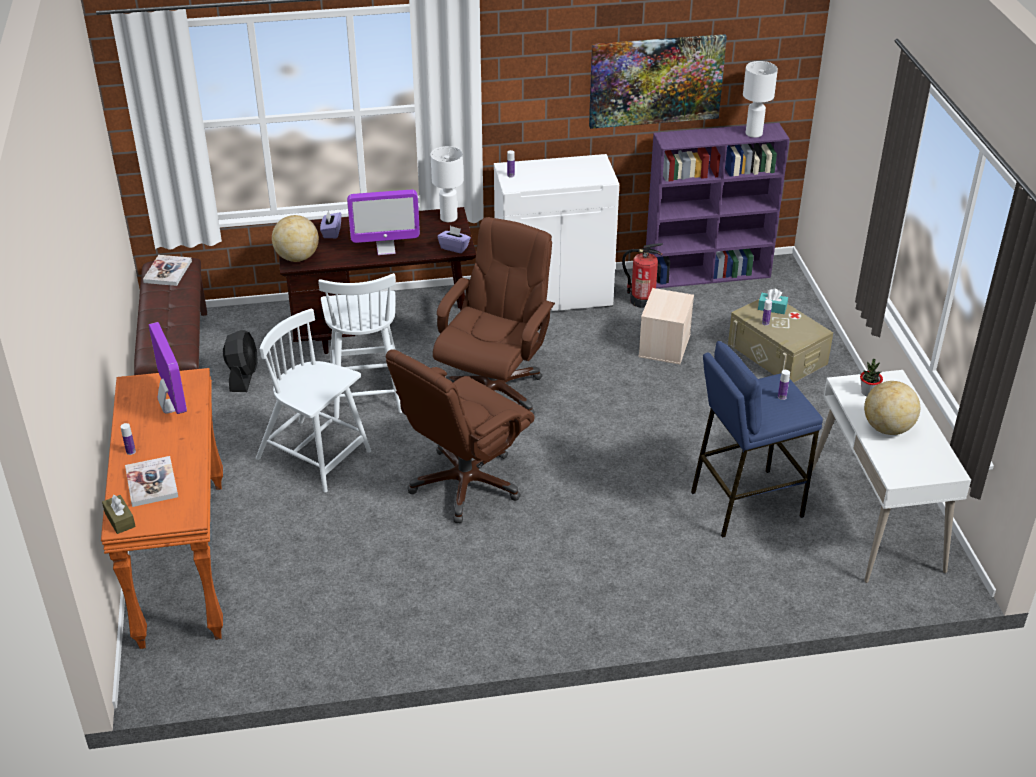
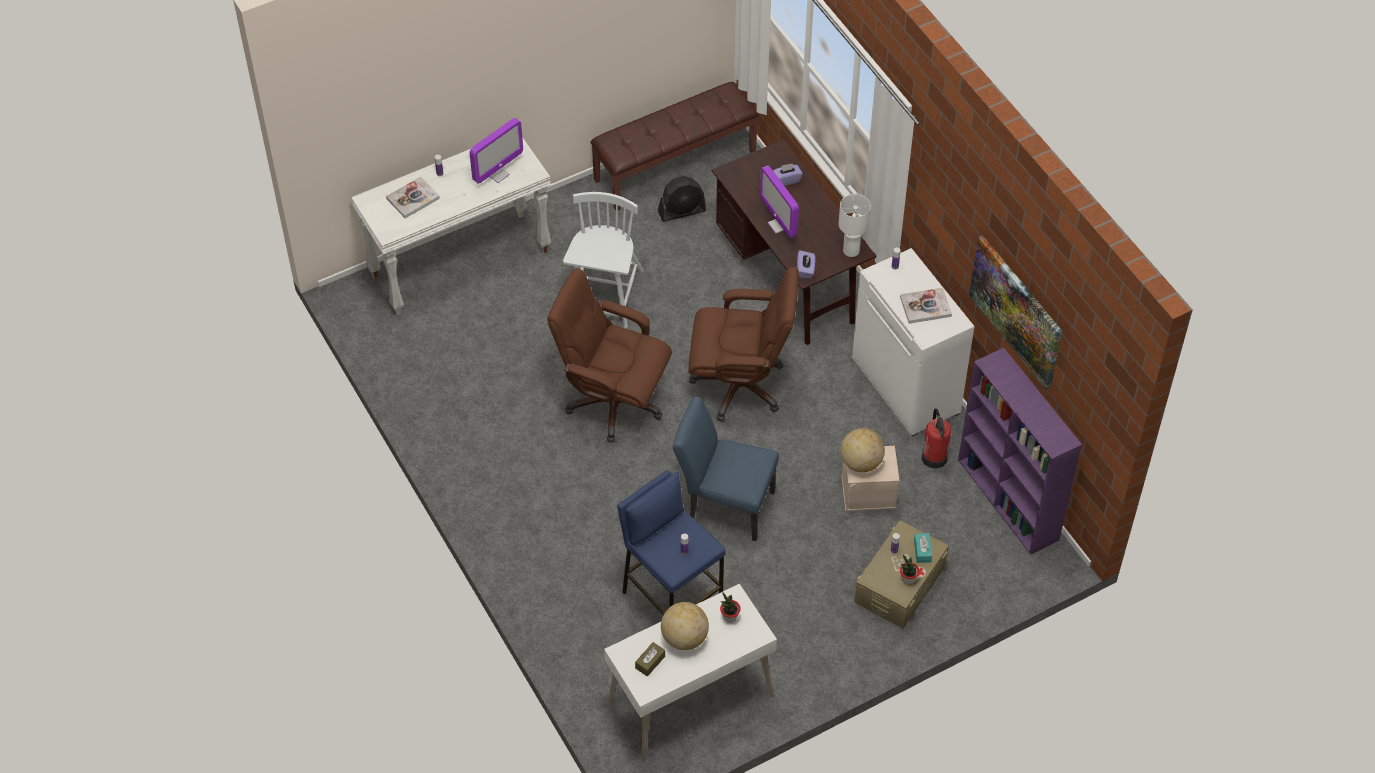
camera: 70 degrees right, 15 degrees up
(120, 520) = (372, 198): brown tissue box -> brown tissue box (650, 662)
(168, 272) = (722, 101): book -> book (925, 306)
(181, 562) = (460, 263): orange console table -> white console table
(297, 257) = (737, 172): globe -> globe (861, 462)
(366, 387) = (705, 296): white chair -> none
(638, 438) = (724, 504): none -> blue chair
(753, 134) = (1044, 427): white table lamp -> none
(801, 323) = (908, 579): none -> potted plant

